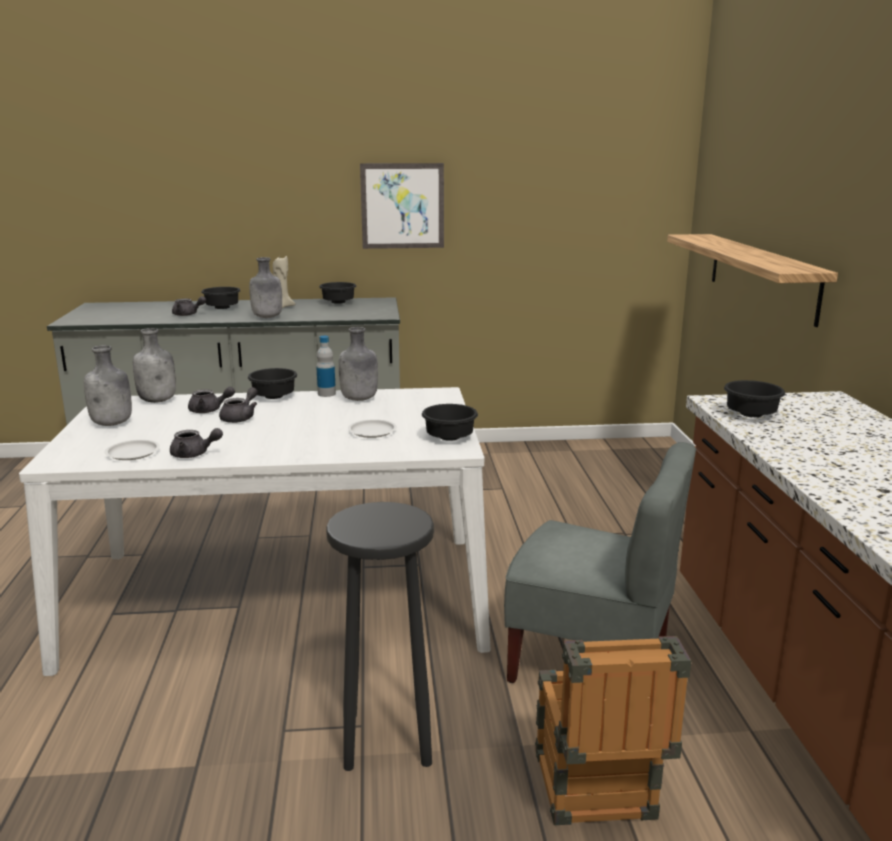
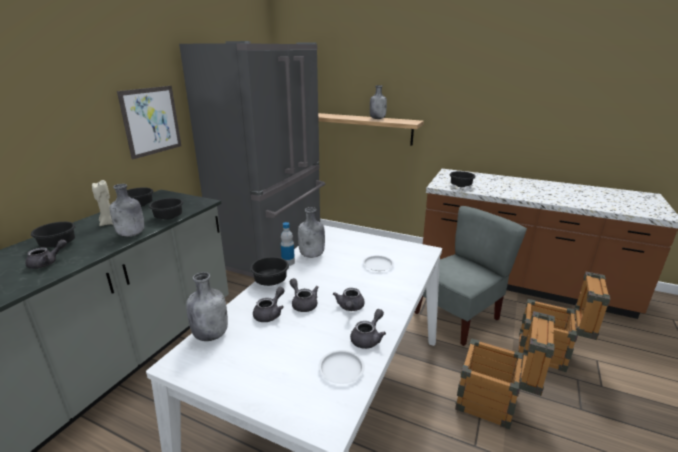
camera: 60 degrees left, 5 degrees up
(113, 423) = (249, 370): grey bottle -> grey bottle (377, 118)
(250, 437) = (350, 308): none -> grey teapot
(386, 738) = (494, 404): black stool -> crate
(451, 437) = (406, 247): black bowl -> black bowl (169, 217)
(562, 462) = (274, 251): none -> grey fridge

